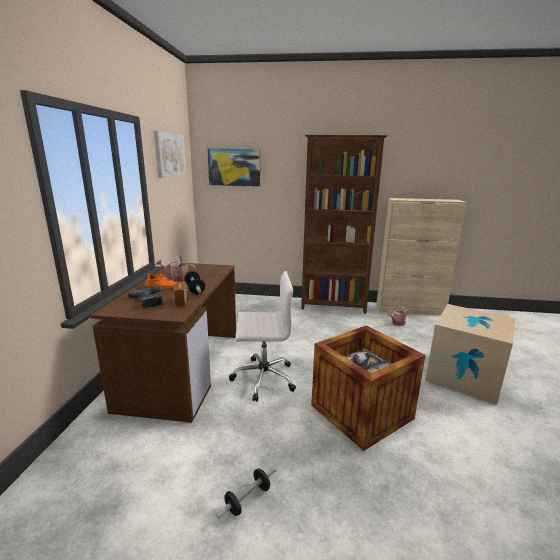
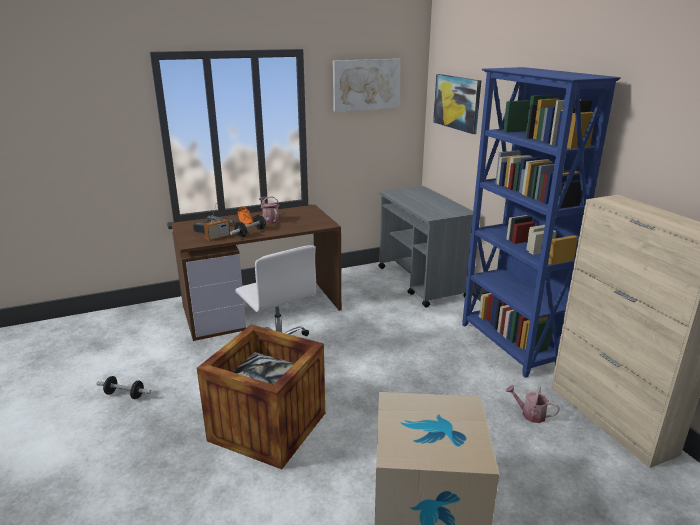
camera: 60 degrees right, 5 degrees up
(238, 302) = (422, 282): none -> grey cart
(333, 306) = (508, 345): brown bookcase -> blue bookcase

